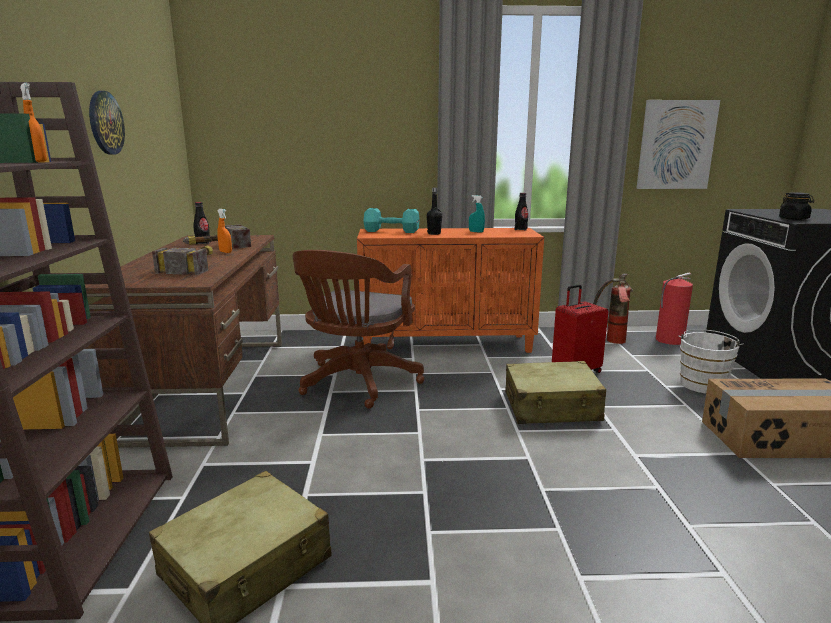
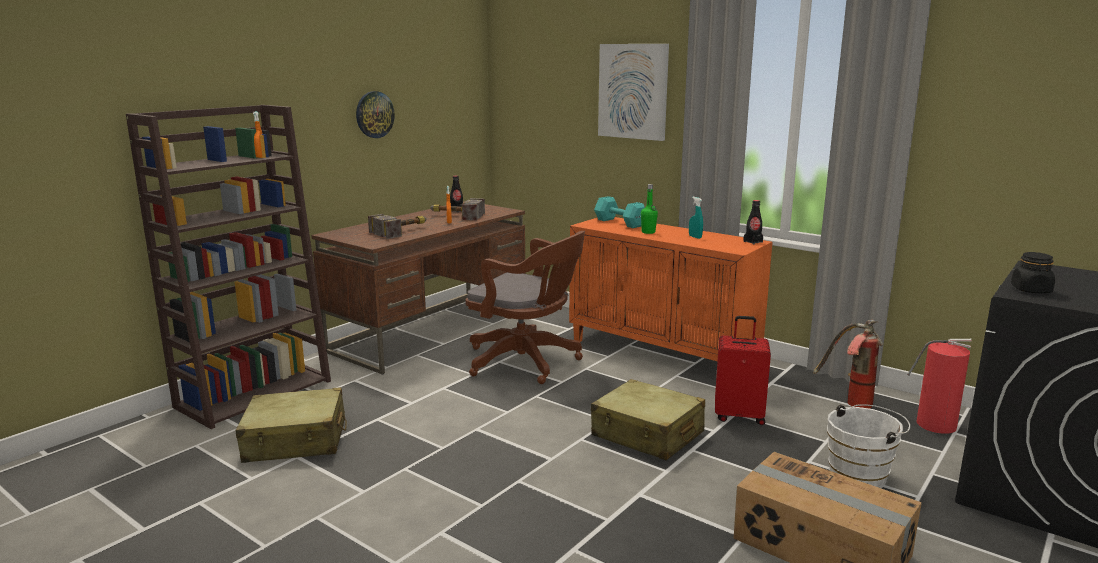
camera: 40 degrees right, 0 degrees up
(357, 384) = (527, 362): brown office chair -> brown office chair turned 120 degrees counterclockwise
(434, 233) = (648, 232): black bottle -> green bottle
(676, 145) = (994, 159): picture -> picture (633, 91)

